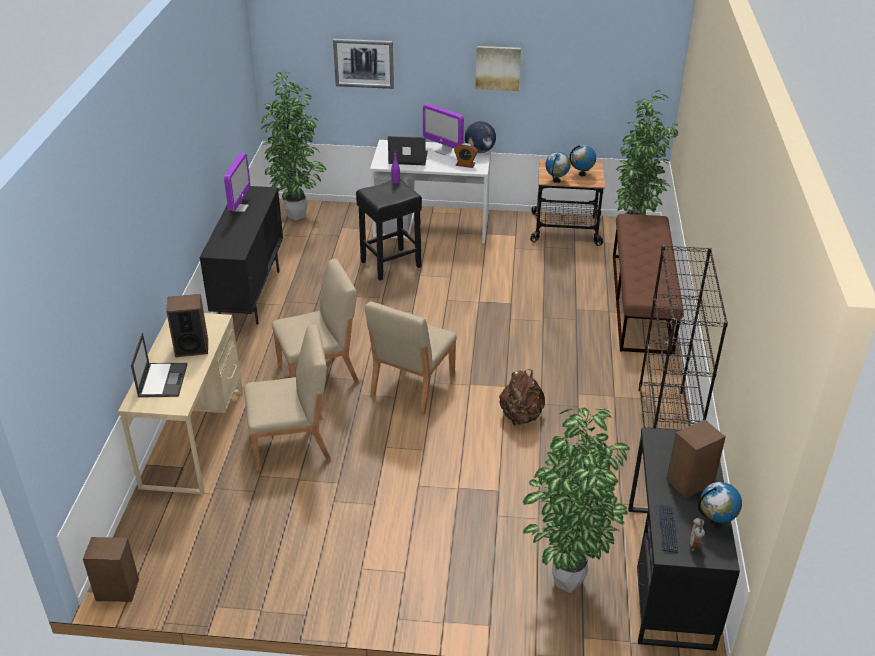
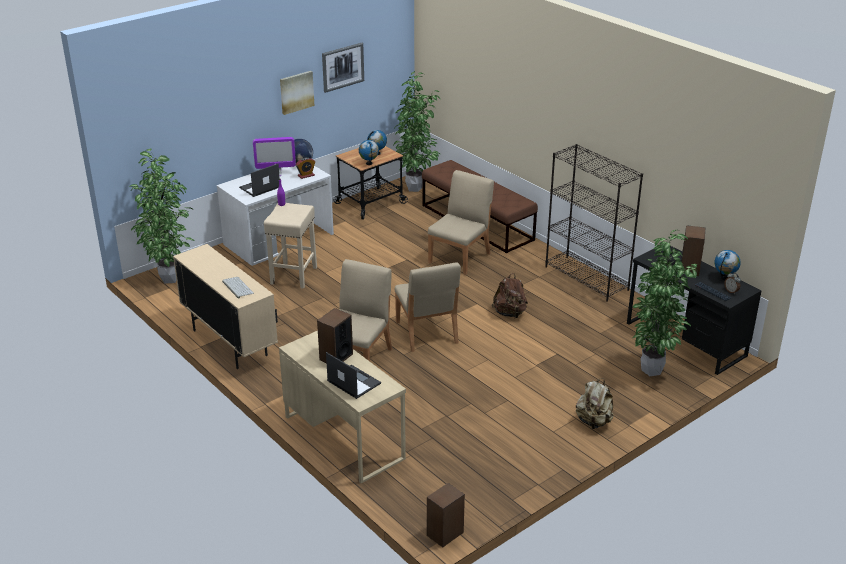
camera: 45 degrees left, 5 degrees down
(230, 238) = (237, 287): none -> keyboard
(239, 208) = (205, 268): monitor -> none
(250, 295) = (229, 343): black cabinet -> beige cabinet
(292, 443) = (410, 402): beige chair -> beige chair (460, 257)
(364, 63) = (196, 122): picture -> picture (342, 67)
(390, 264) = (293, 276): black stool -> beige stool
(415, 589) = (594, 421): none -> beige backpack

